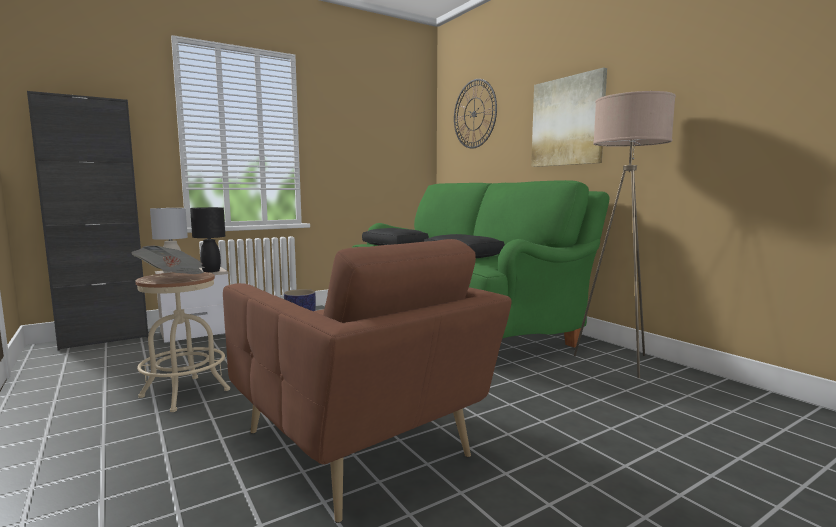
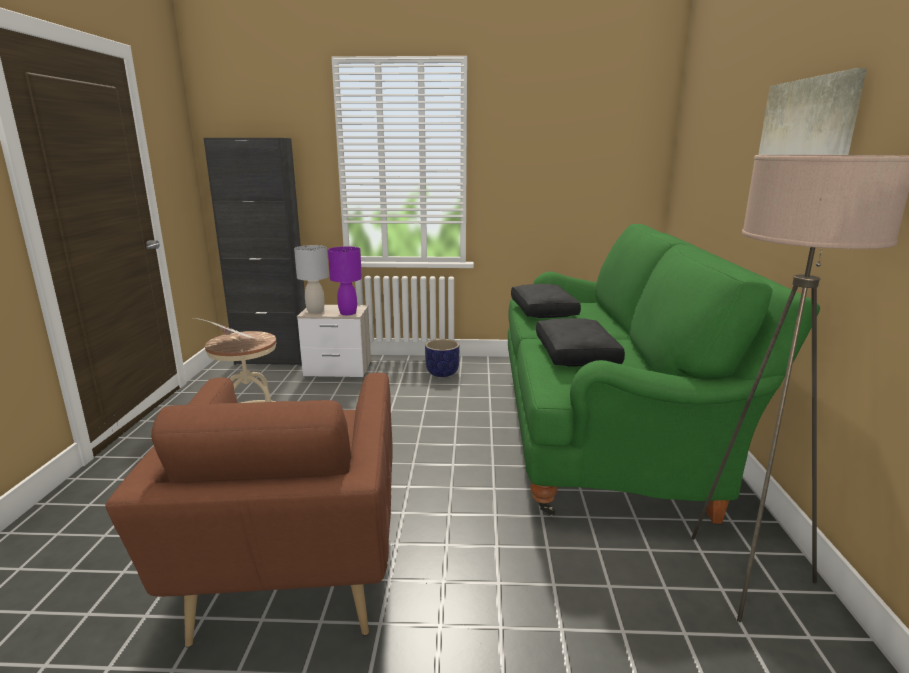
camera: 35 degrees right, 10 degrees up
(211, 271) = (348, 313): black table lamp -> purple table lamp
(474, 114) = (709, 120): wall clock -> none

